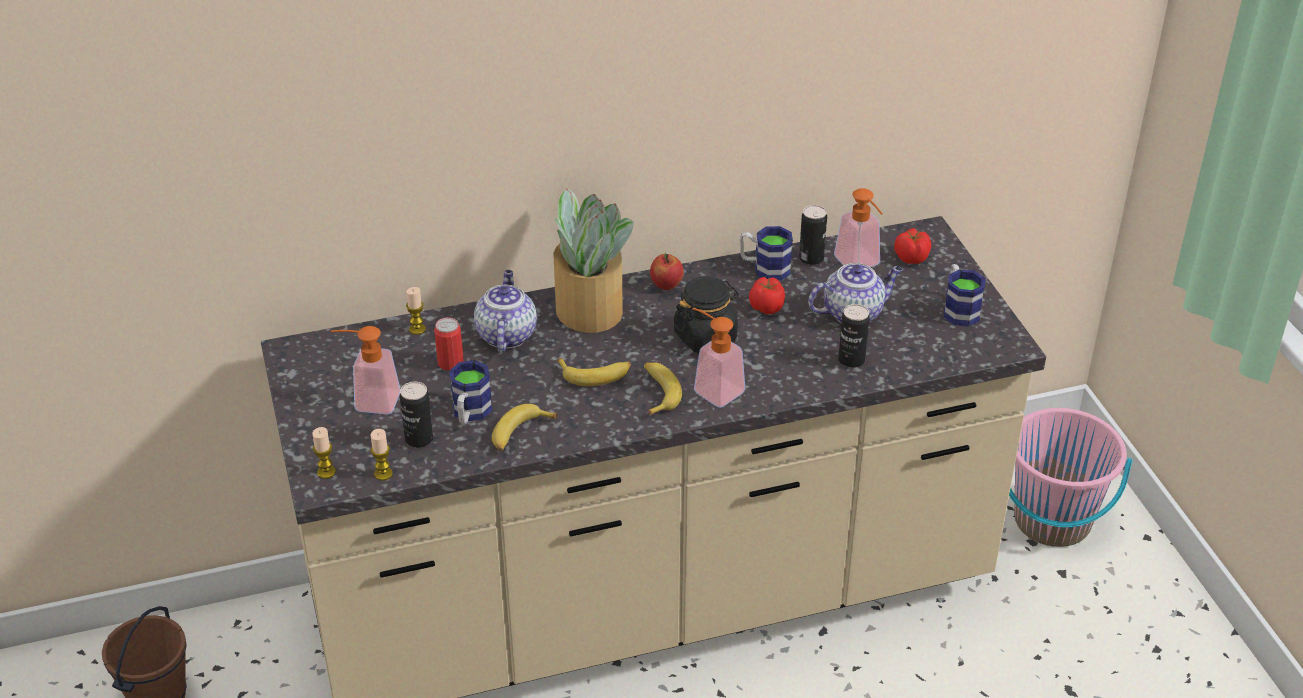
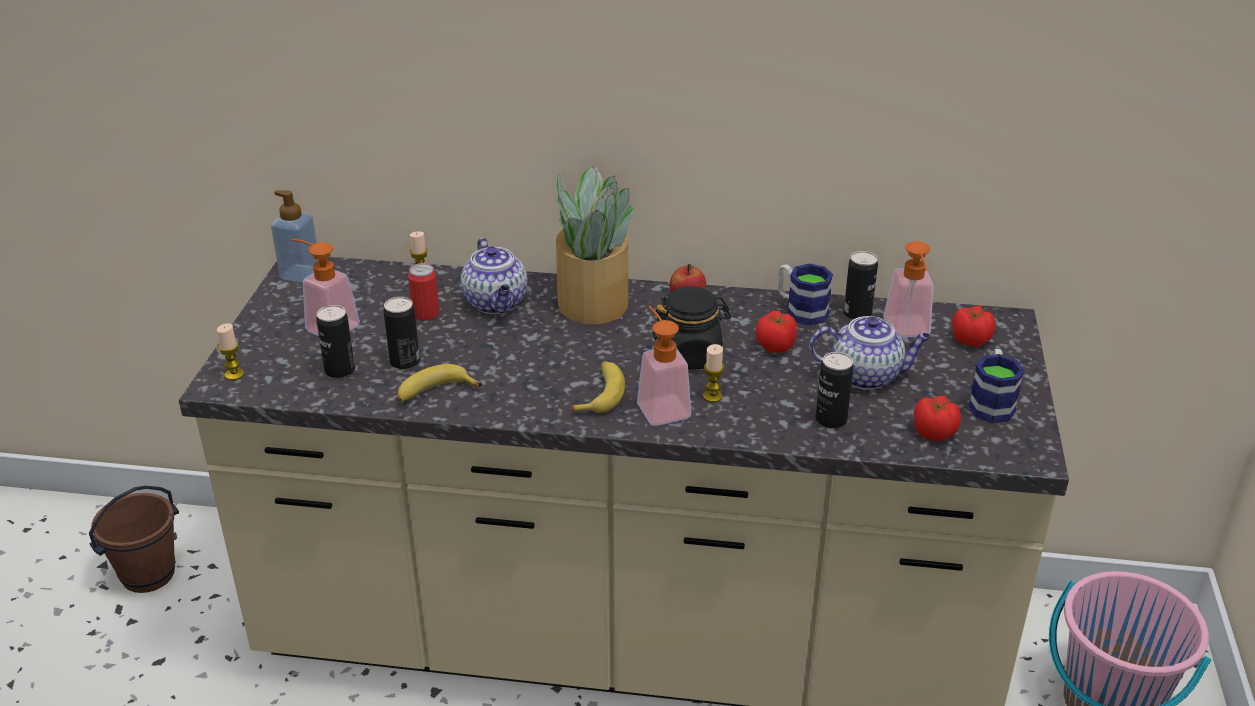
camera: 25 degrees right, 5 degrees down
(299, 357) = (300, 274): none -> soap dispenser
(383, 474) = (281, 391): candle -> candle (712, 396)
(470, 414) = (405, 362): mug -> can
(506, 335) = (497, 303): teapot -> teapot turned 135 degrees clockwise
(595, 374) = (552, 360): banana -> none
(931, 347) = (933, 432): none -> tomato

